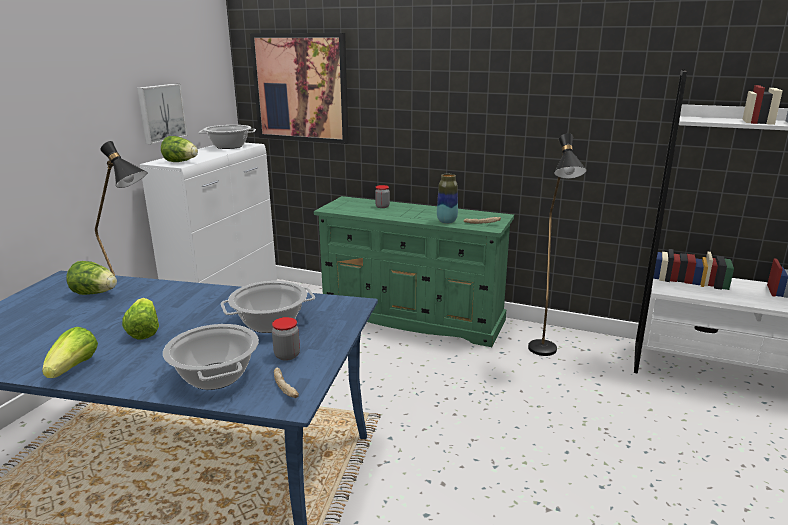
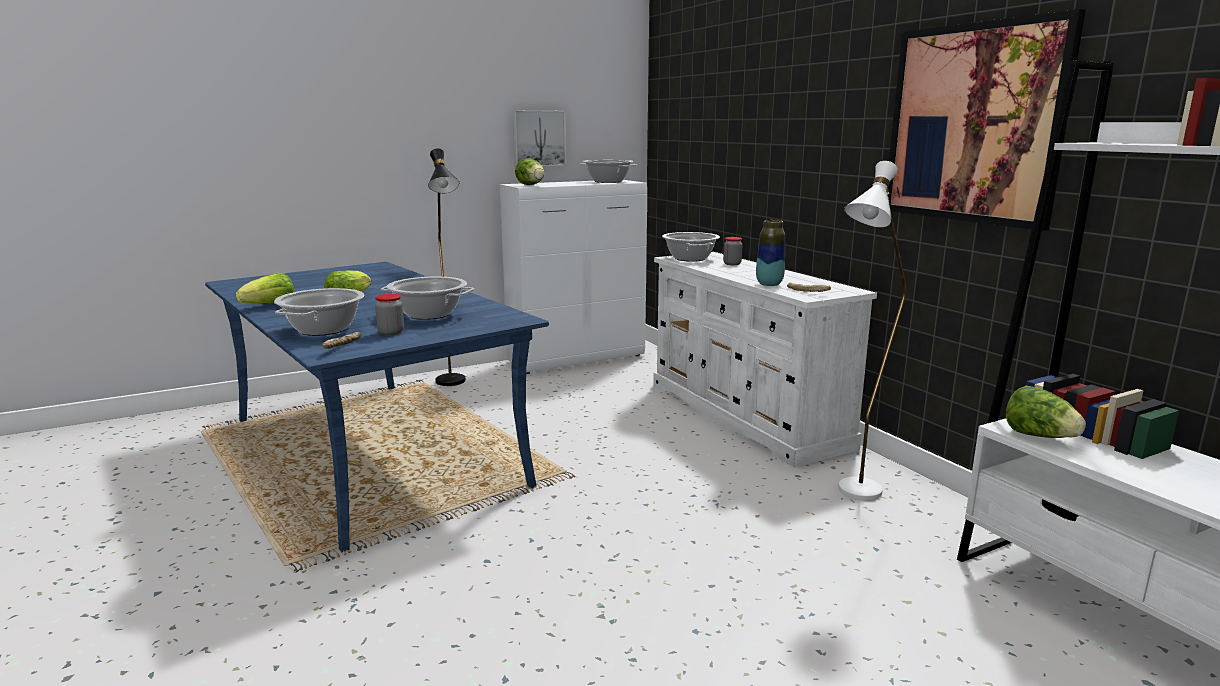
camera: 40 degrees right, 5 degrees down
(95, 293) = (373, 276): lettuce -> lettuce (1039, 436)
(300, 88) = (693, 121): picture -> picture (973, 124)
(343, 207) = (689, 258): none -> cooking pot
(413, 317) = (746, 414): green dresser -> white dresser
(545, 354) = (853, 496): black floor lamp -> white floor lamp

